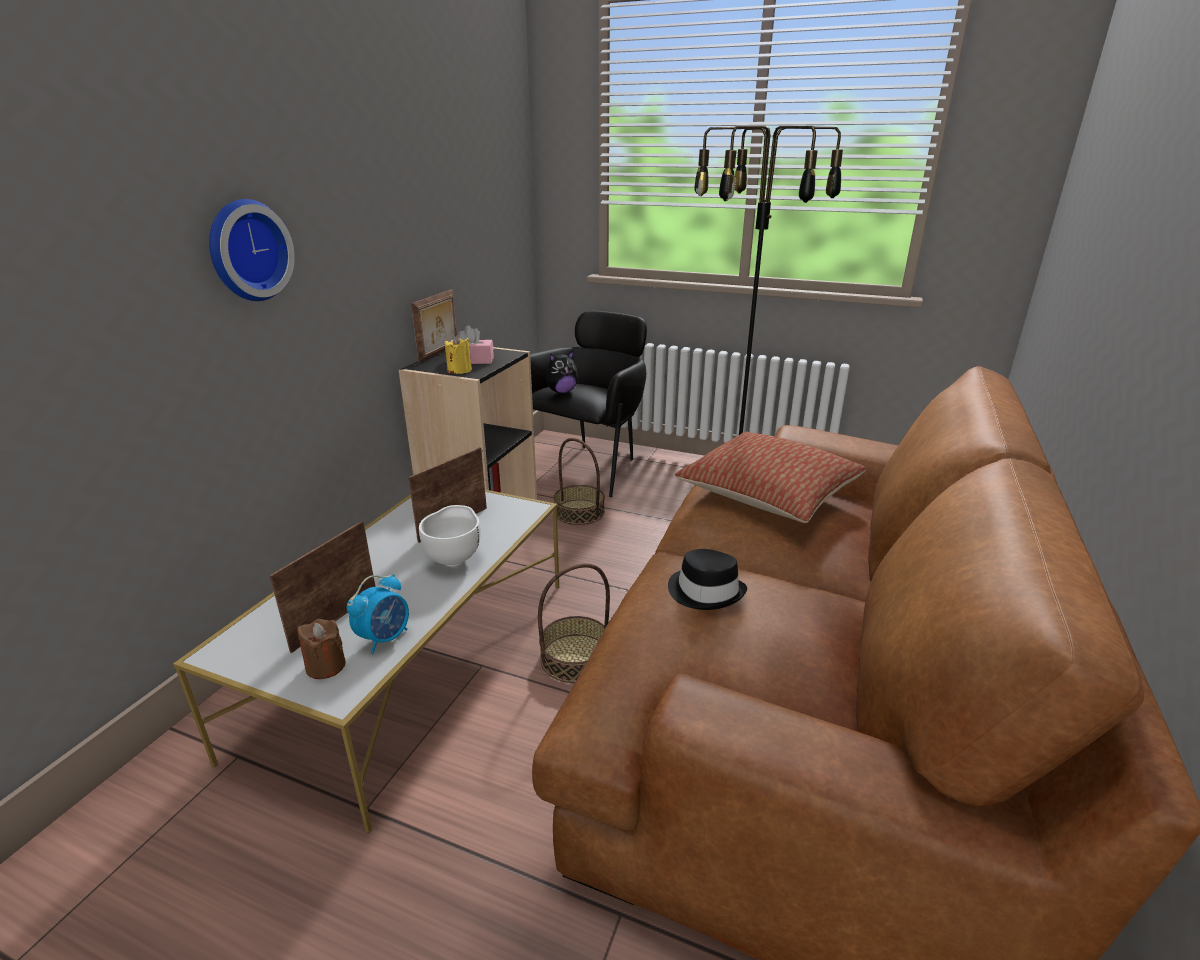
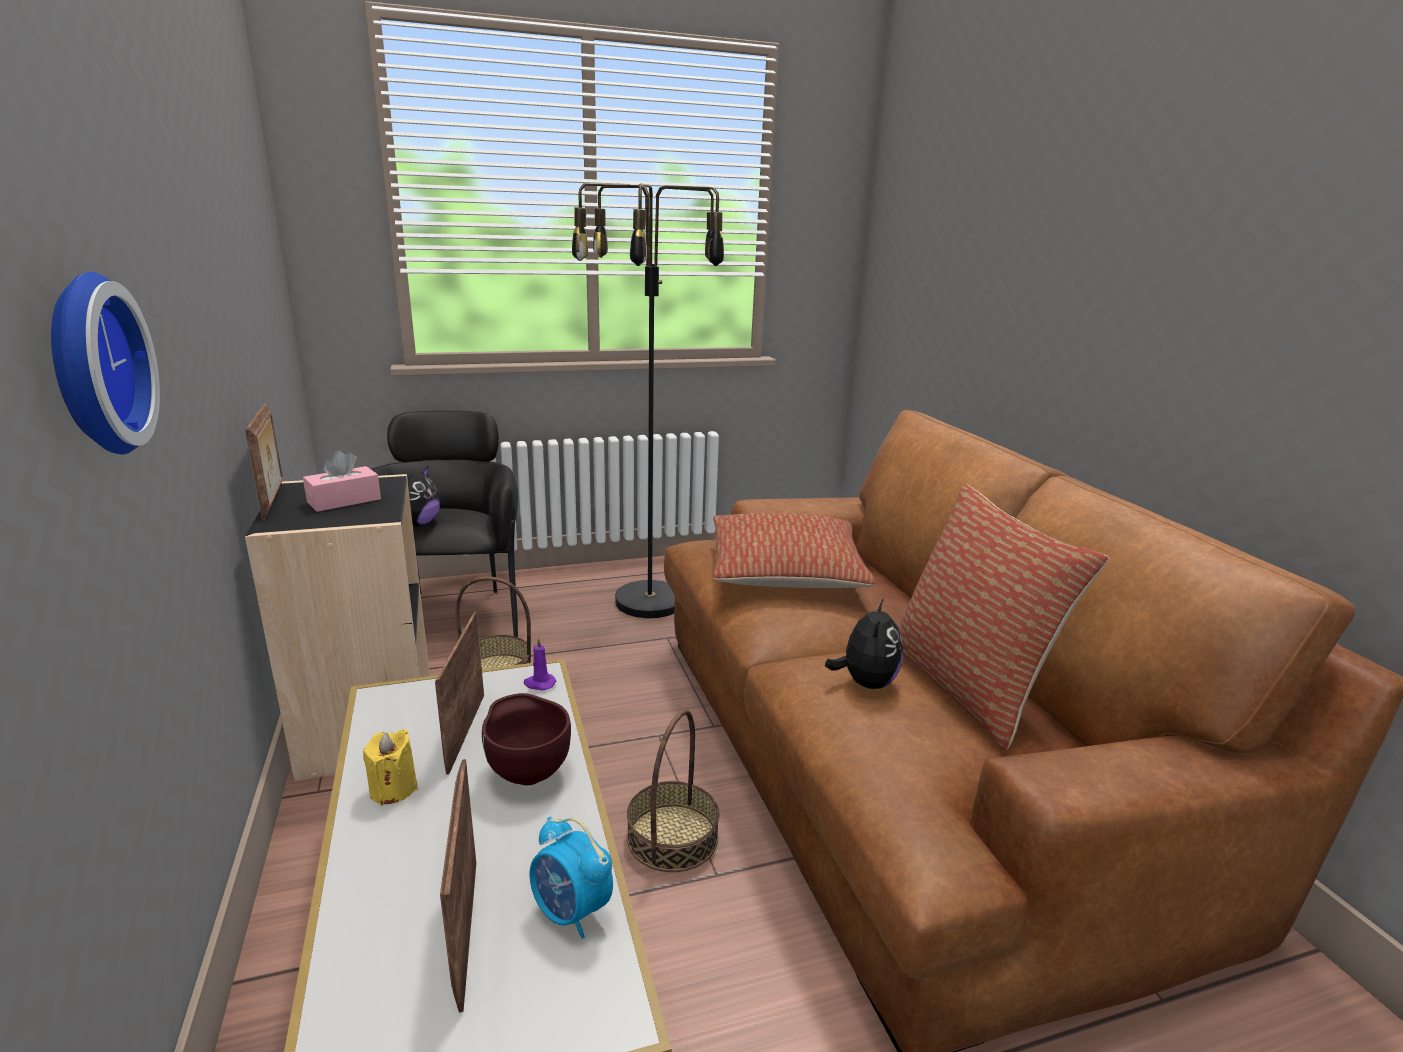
camera: 40 degrees left, 5 degrees down
(326, 666) = (541, 995): brown candle -> none
(385, 638) = (571, 912): alarm clock -> alarm clock turned 135 degrees clockwise
(454, 559) = (527, 772): white bowl -> brown bowl
(459, 370) = (350, 517): yellow candle -> yellow candle (393, 789)
(523, 513) = (539, 683): none -> purple candle
(706, 591) = (865, 683): black hat -> plush toy
(798, 631) = (967, 686): none -> pillow

